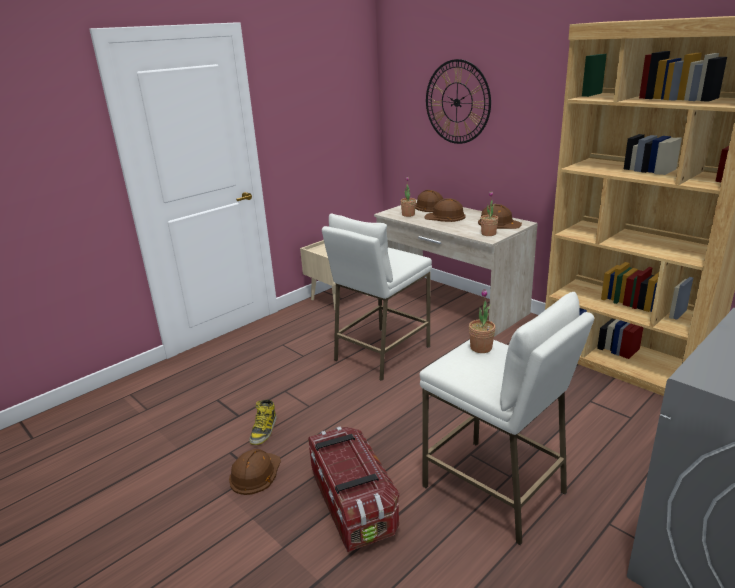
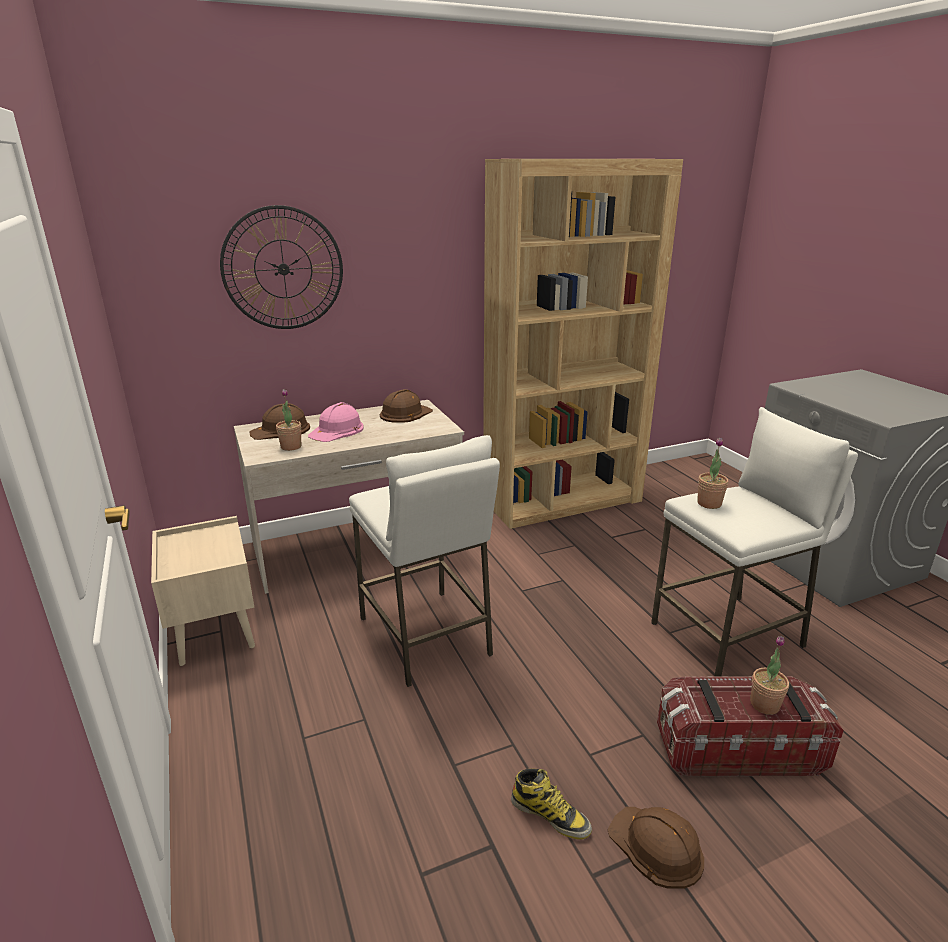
camera: 70 degrees left, 0 degrees up
(445, 217) = (337, 430): brown hard hat -> pink hard hat
(488, 234) = (431, 425): potted plant -> potted plant (764, 704)

